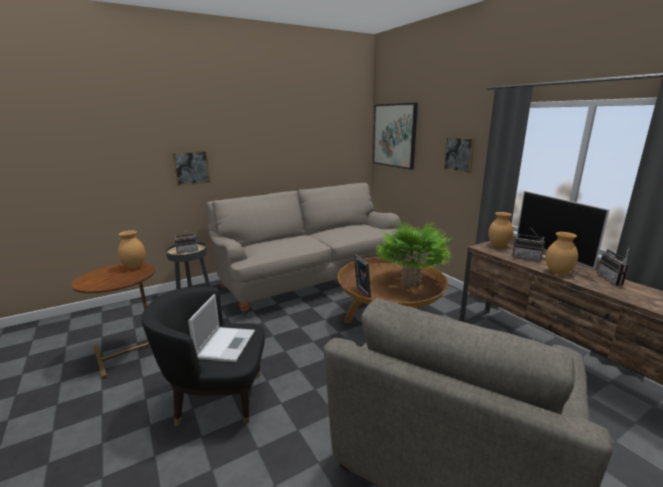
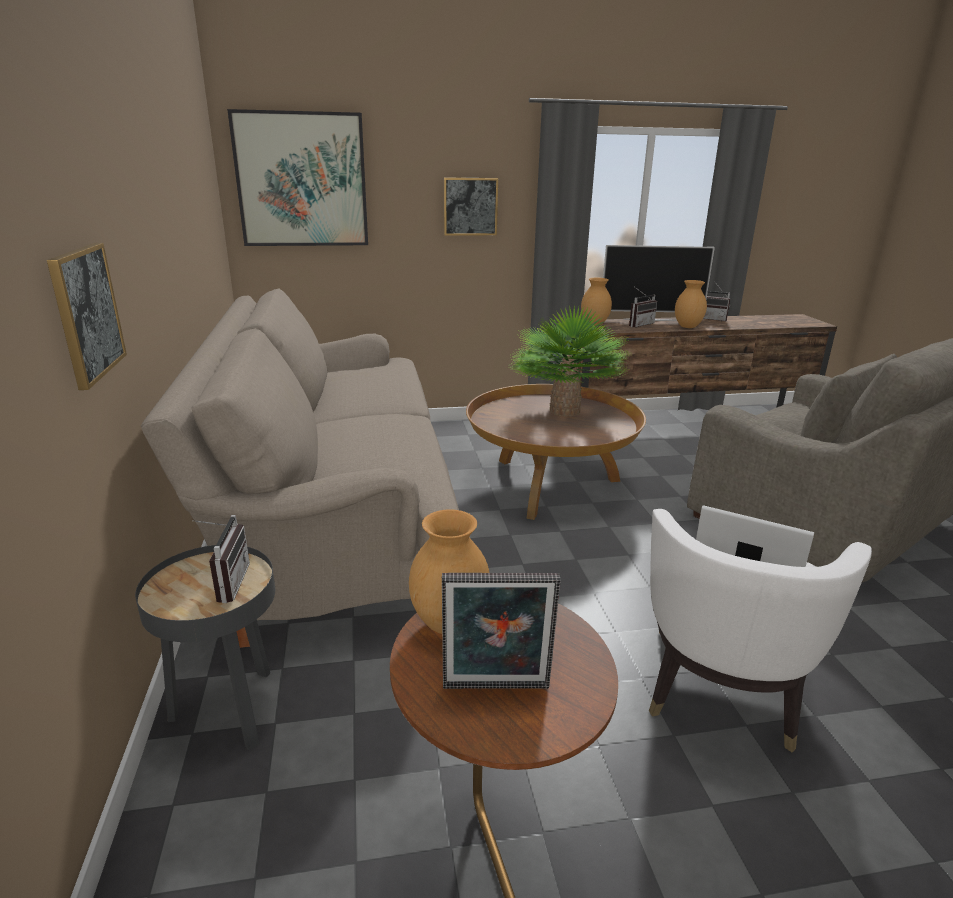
camera: 70 degrees left, 5 degrees up
(217, 398) = (720, 688): black armchair -> white armchair
(362, 292) = (577, 444): picture frame -> picture frame (496, 690)

